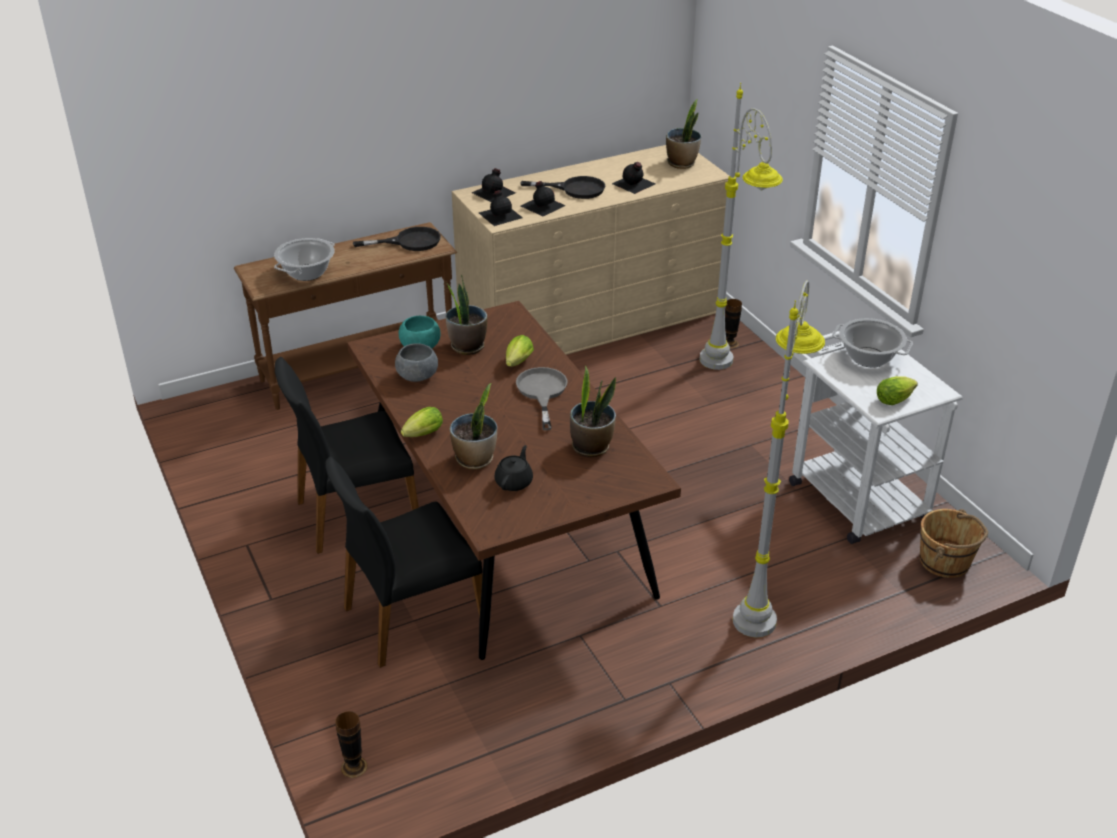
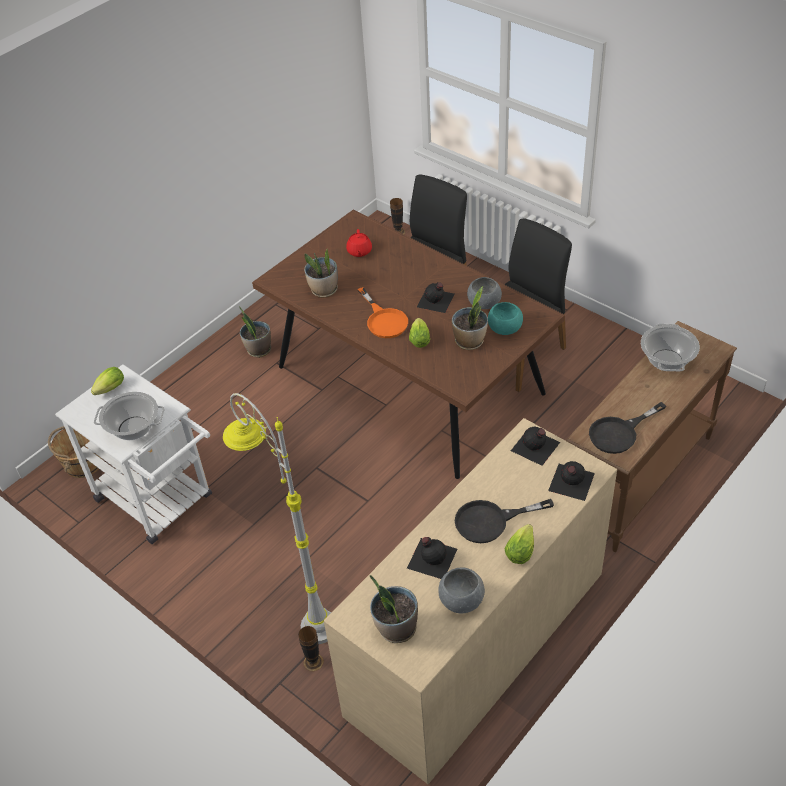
camera: 160 degrees right, 10 degrees up
(421, 435) = (442, 261): lettuce -> lettuce (521, 550)
(475, 459) = (394, 257): potted plant -> potted plant (258, 350)
(514, 482) = (359, 251): black teapot -> red teapot
(542, 205) = (505, 479): black bottle -> black bottle (436, 300)
(542, 392) = (384, 320): grey frying pan -> orange frying pan
(627, 164) = (461, 600): none -> grey bowl
(762, 596) = (211, 391): grey floor lamp -> none

